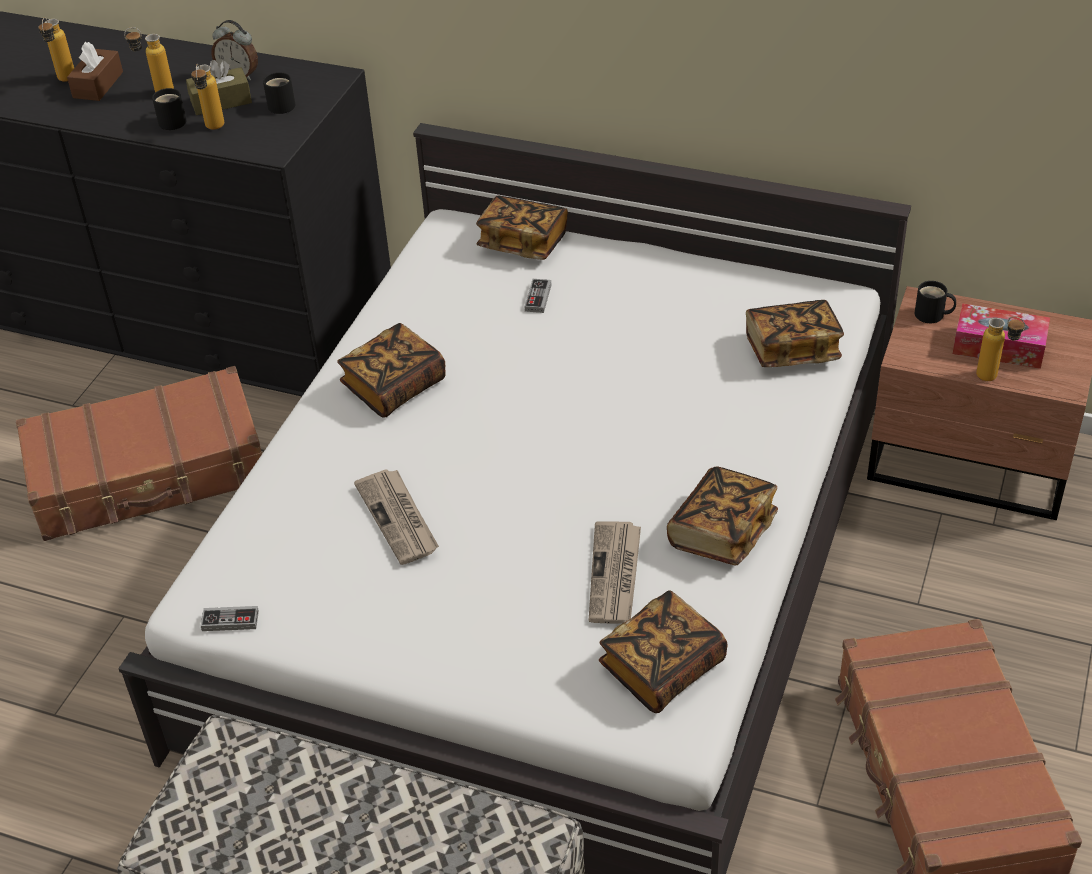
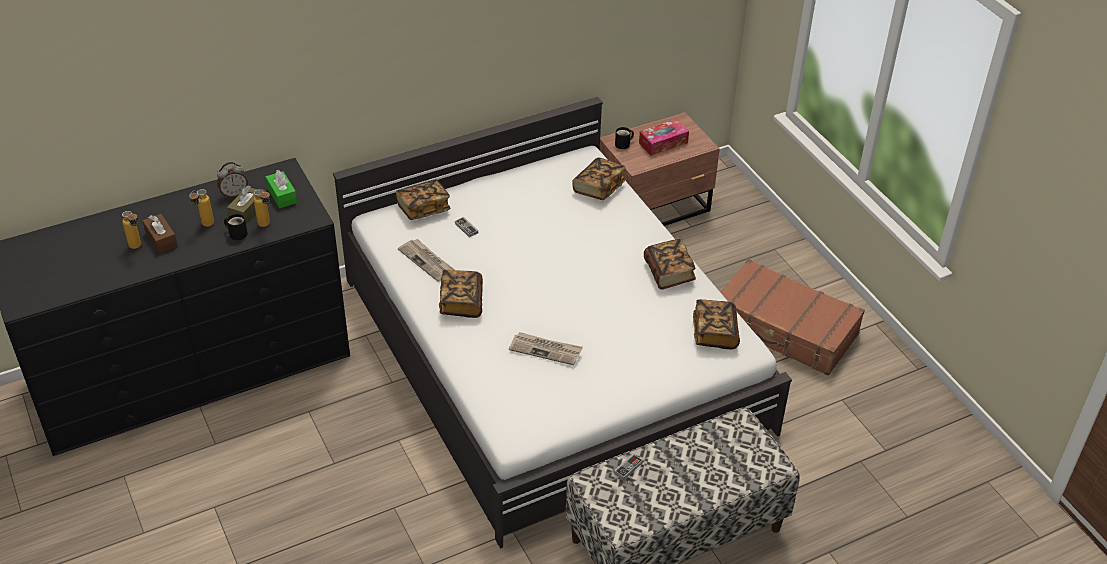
camera: 50 degrees left, 0 degrees up
(149, 474) = (309, 444): brown suitcase -> none
(230, 621) = (537, 433): game controller -> game controller (628, 468)
(282, 104) = (282, 195): black mug -> green tissue box
(615, 575) = (654, 314): newspaper -> newspaper (427, 261)
(994, 378) = (677, 156): bottle -> none

